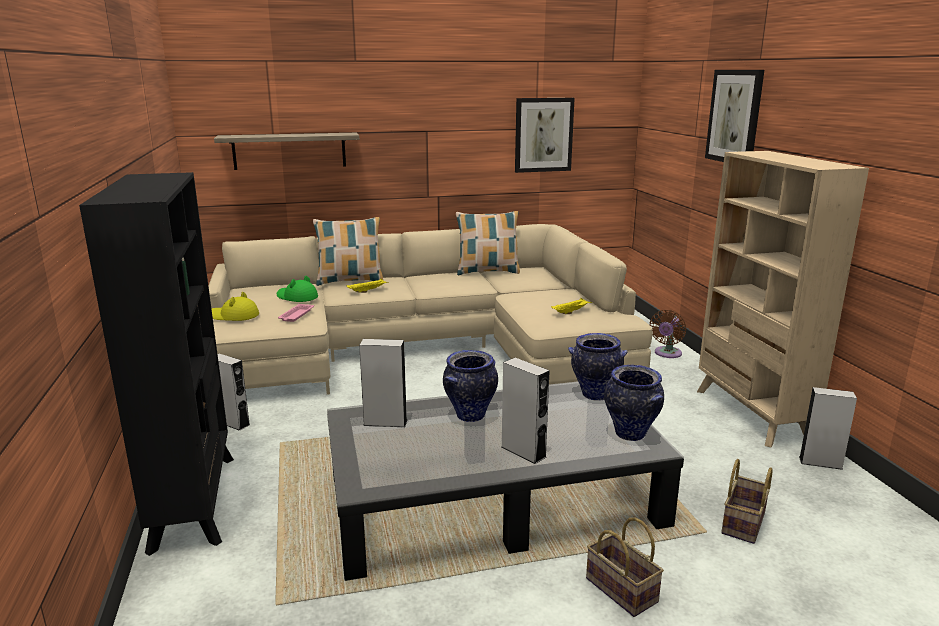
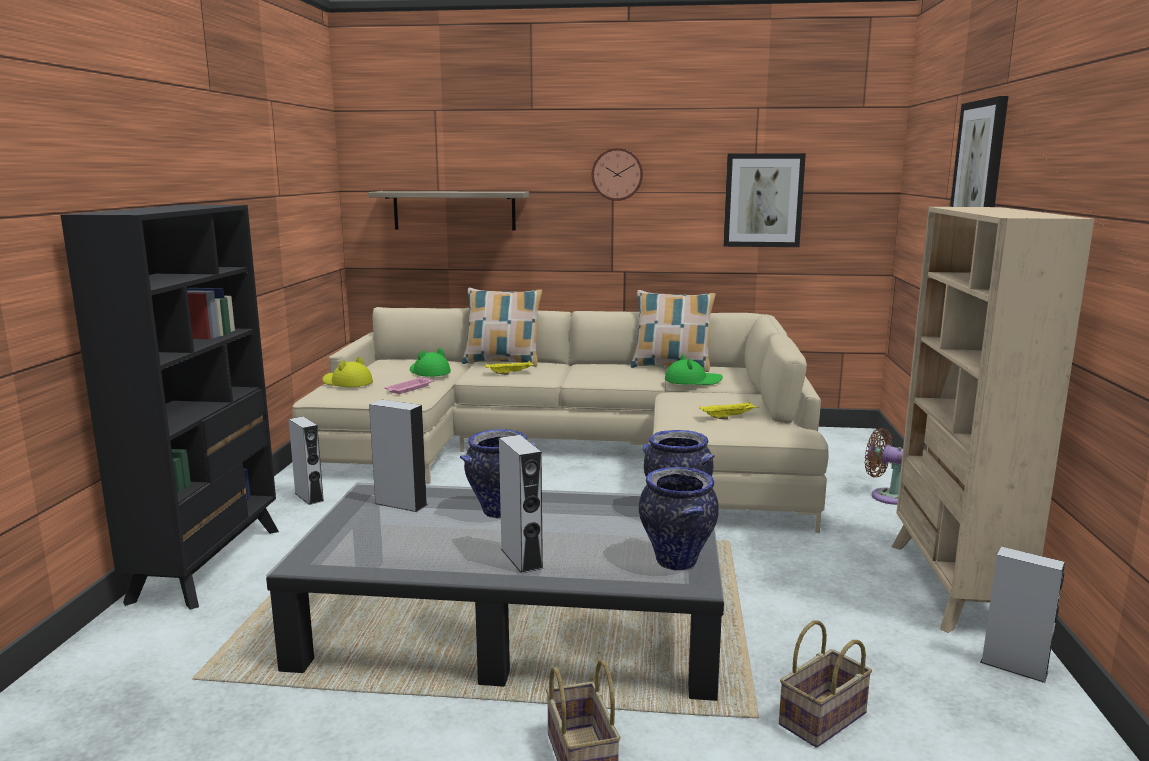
camera: 20 degrees right, 5 degrees down
(430, 116) = (617, 174): none -> wall clock
(516, 283) = (692, 381): none -> green hat
(667, 354) = (886, 496): brown fan -> brown fan turned 75 degrees clockwise

